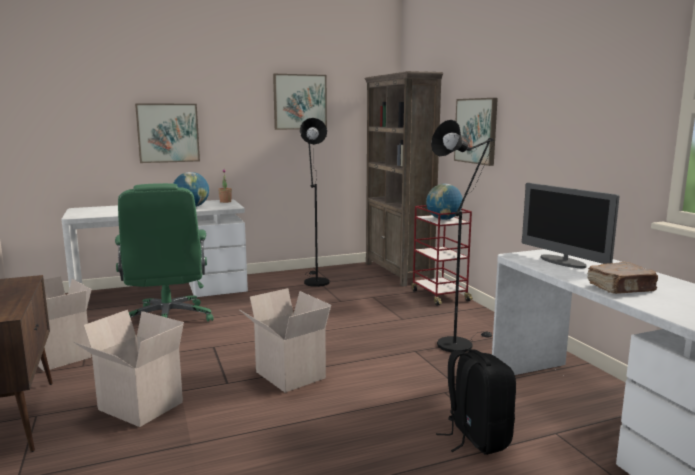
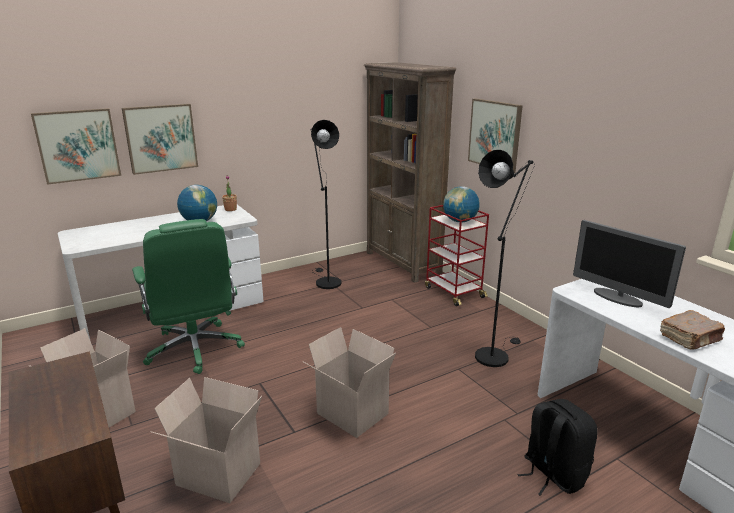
camera: 10 degrees left, 10 degrees up
(300, 102) = (299, 94): picture -> picture (78, 145)

